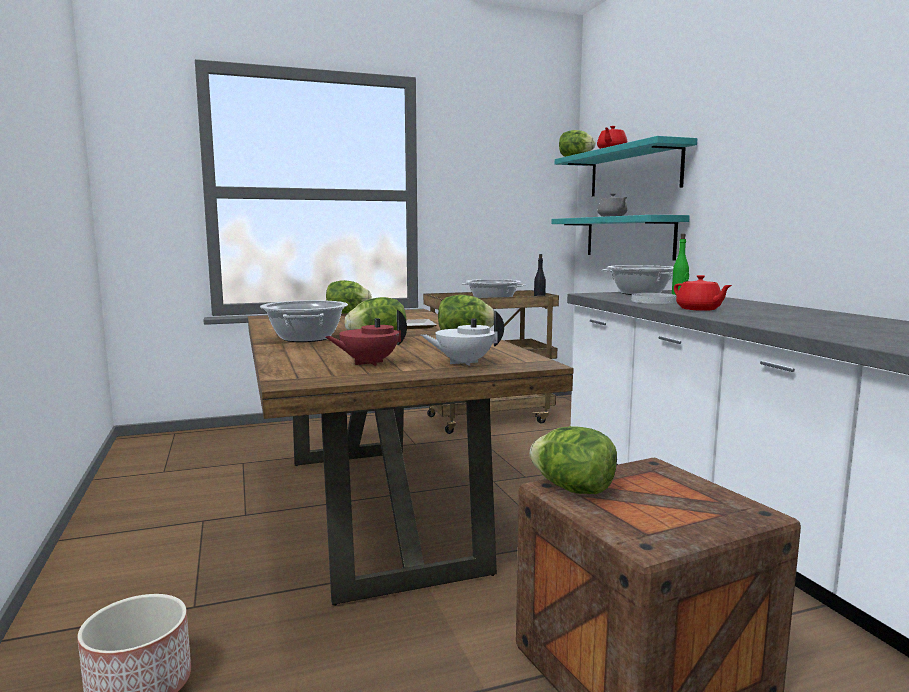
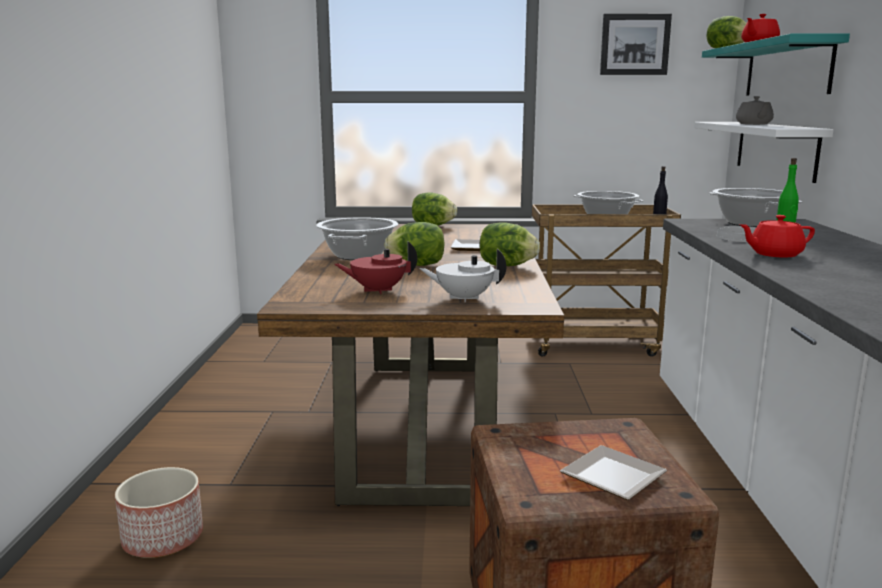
camera: 20 degrees right, 5 degrees up
(498, 152) = (634, 44): none -> picture
(573, 489) = (515, 438): lettuce -> none
(628, 237) = (775, 149): turquoise shelf -> white shelf
(695, 510) = (614, 479): none -> plate
(699, 309) = (774, 254): red teapot -> red teapot turned 90 degrees clockwise

